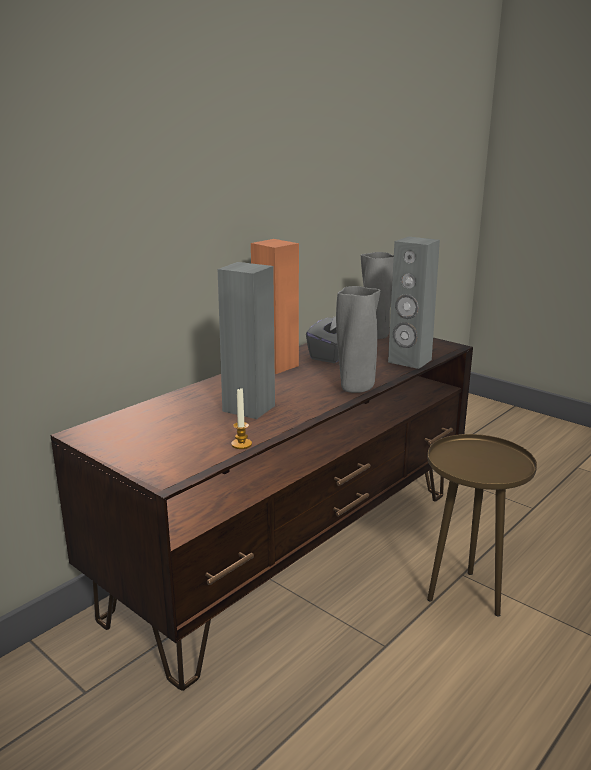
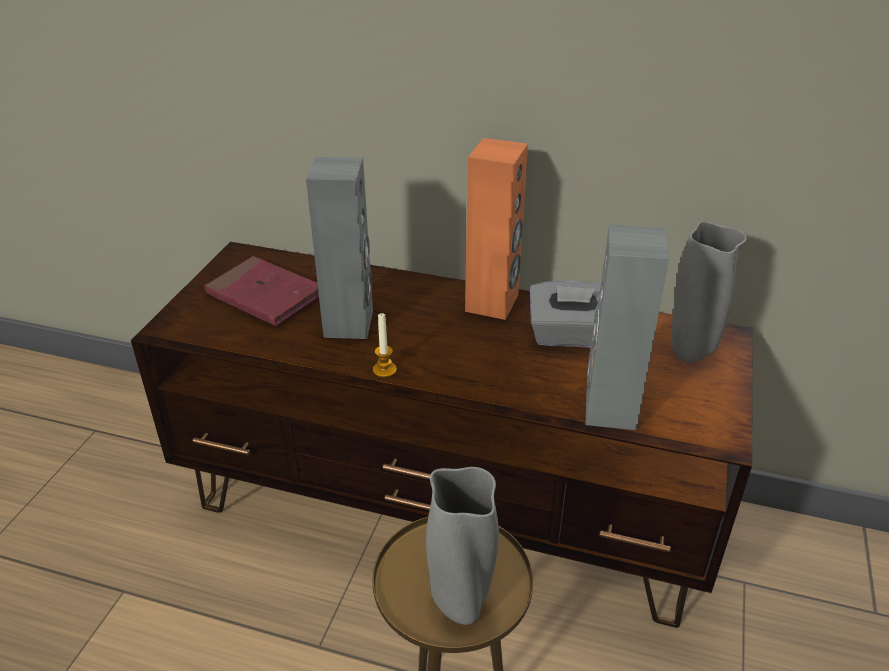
camera: 65 degrees right, 15 degrees up
(168, 431) = (265, 295): none -> red book
(241, 444) = (255, 347): candle -> candle (384, 370)
(355, 388) = (465, 384): grey vase -> grey vase (461, 603)

